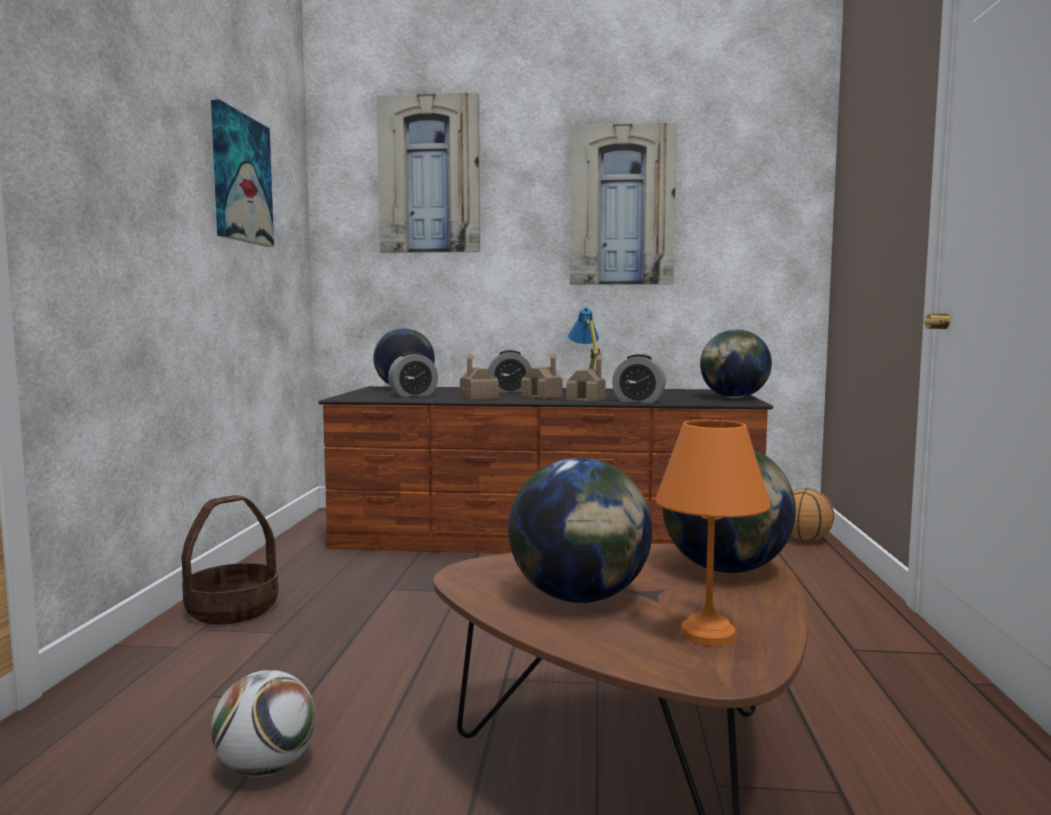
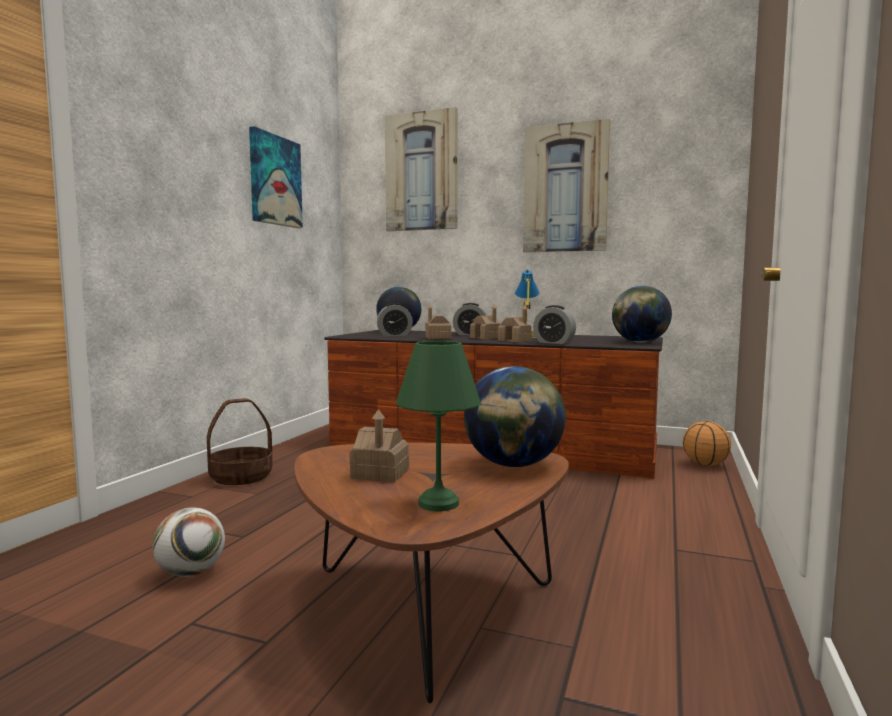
camera: 15 degrees right, 0 degrees up
(580, 598) = (380, 473): globe -> toy house
(709, 633) = (440, 503): orange table lamp -> green table lamp

